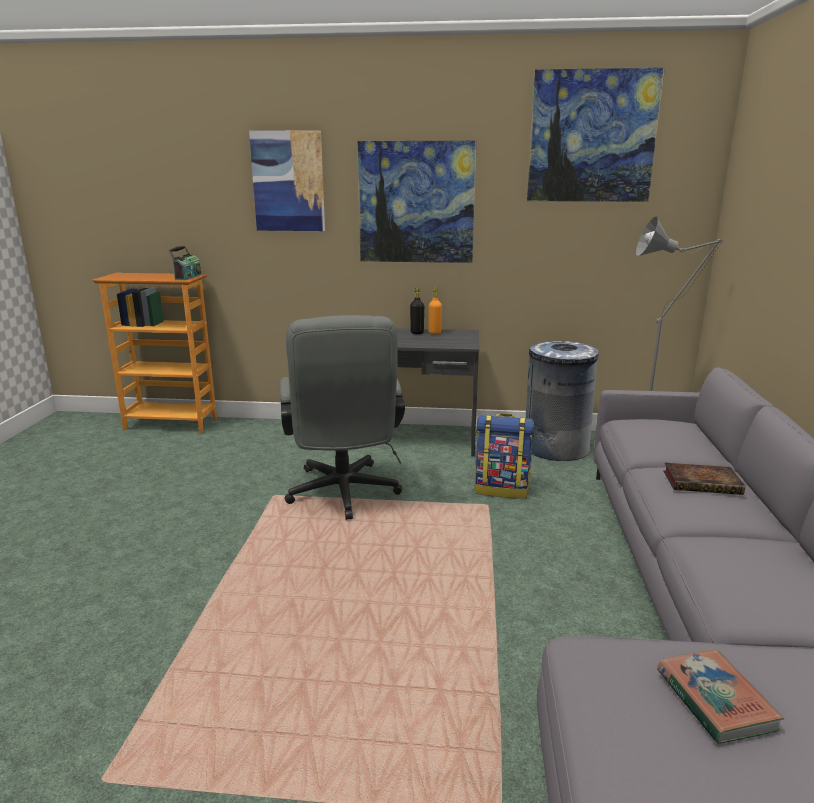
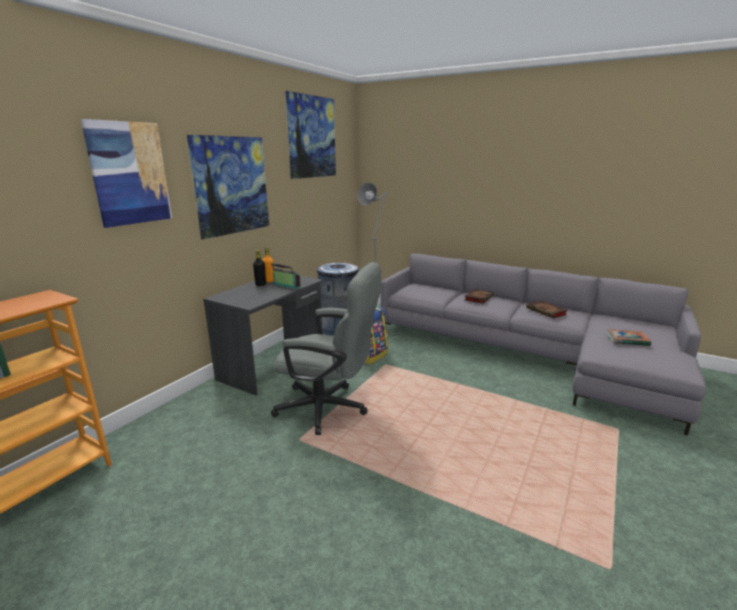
camera: 65 degrees left, 0 degrees up
(187, 277) = (47, 297): radio -> radio (286, 285)
(746, 566) = (547, 311): none -> book

